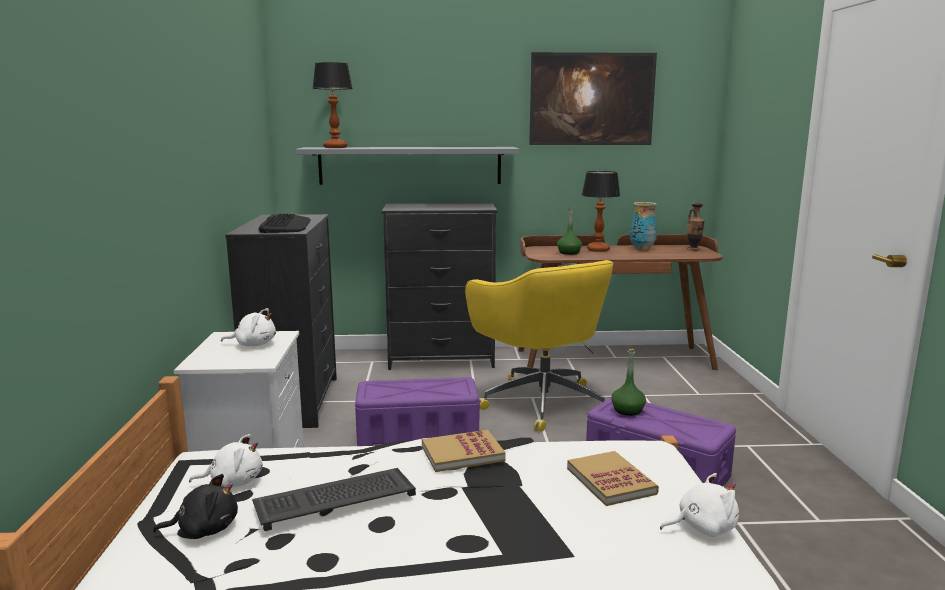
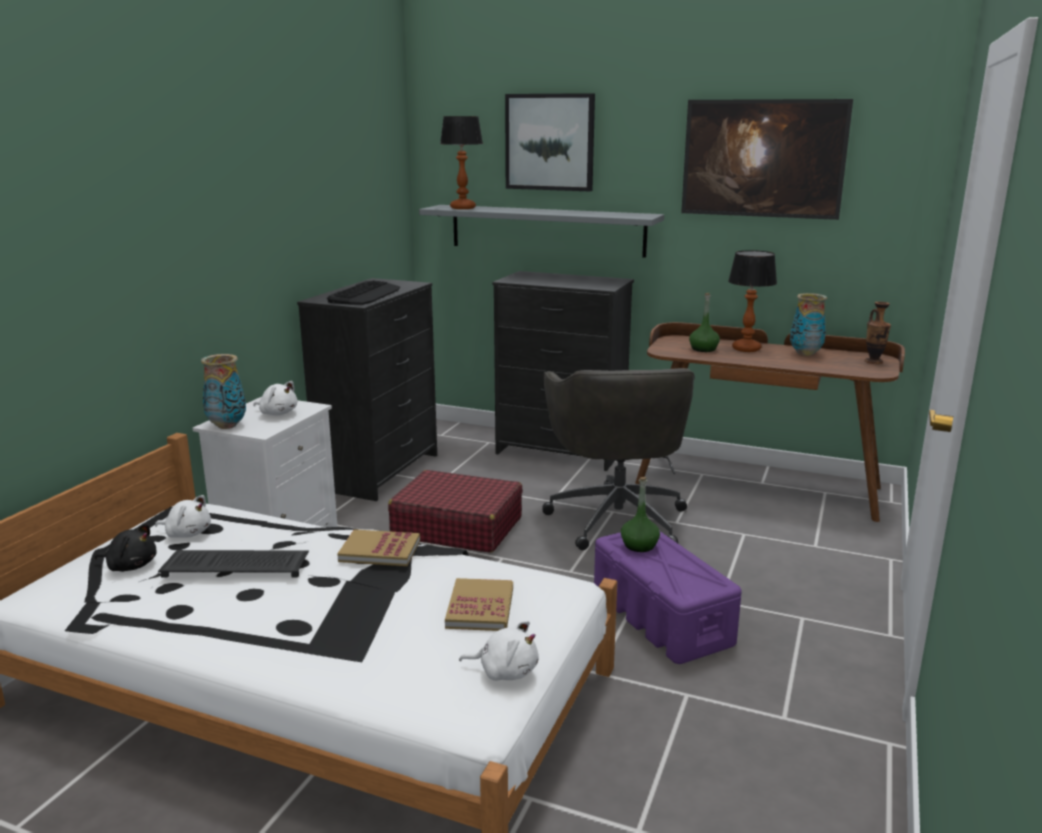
camera: 25 degrees right, 5 degrees up
(214, 363) = (227, 426): none -> vase
(411, 88) = (550, 142): none -> picture
(417, 435) = (457, 527): purple storage box -> red suitcase
(541, 401) = (617, 518): yellow office chair -> grey office chair

